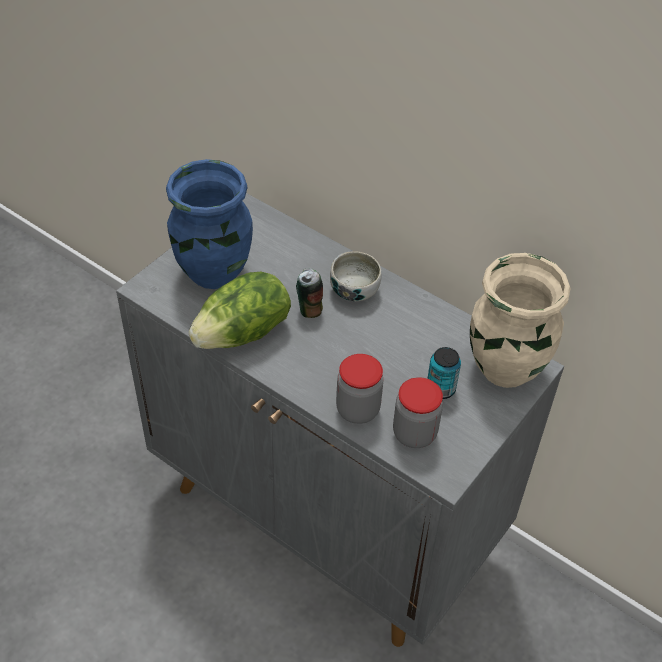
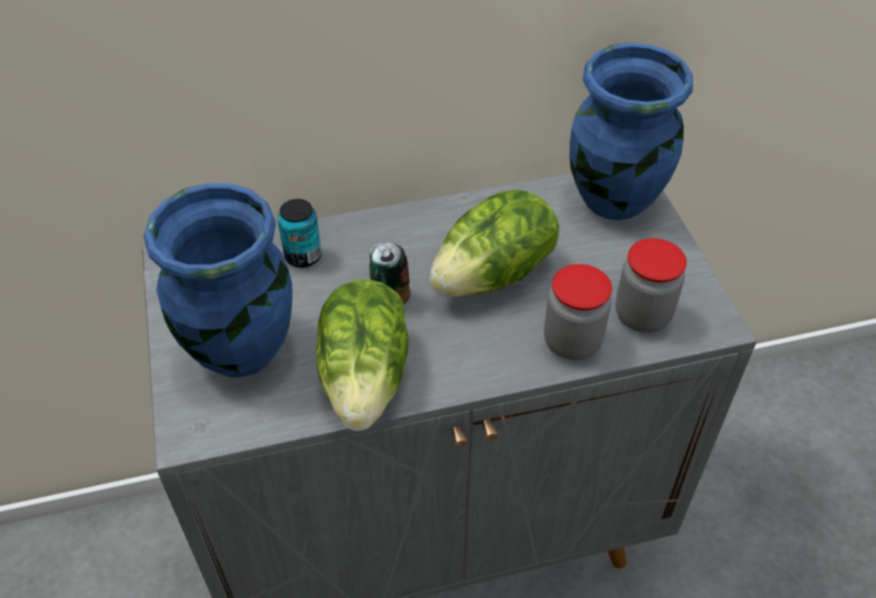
camera: 50 degrees left, 0 degrees up
(354, 290) = (400, 244): bowl -> none
(375, 345) = (495, 275): none -> lettuce
(440, 389) = (600, 260): can -> can (303, 256)
(504, 368) = (613, 200): beige vase -> blue vase

